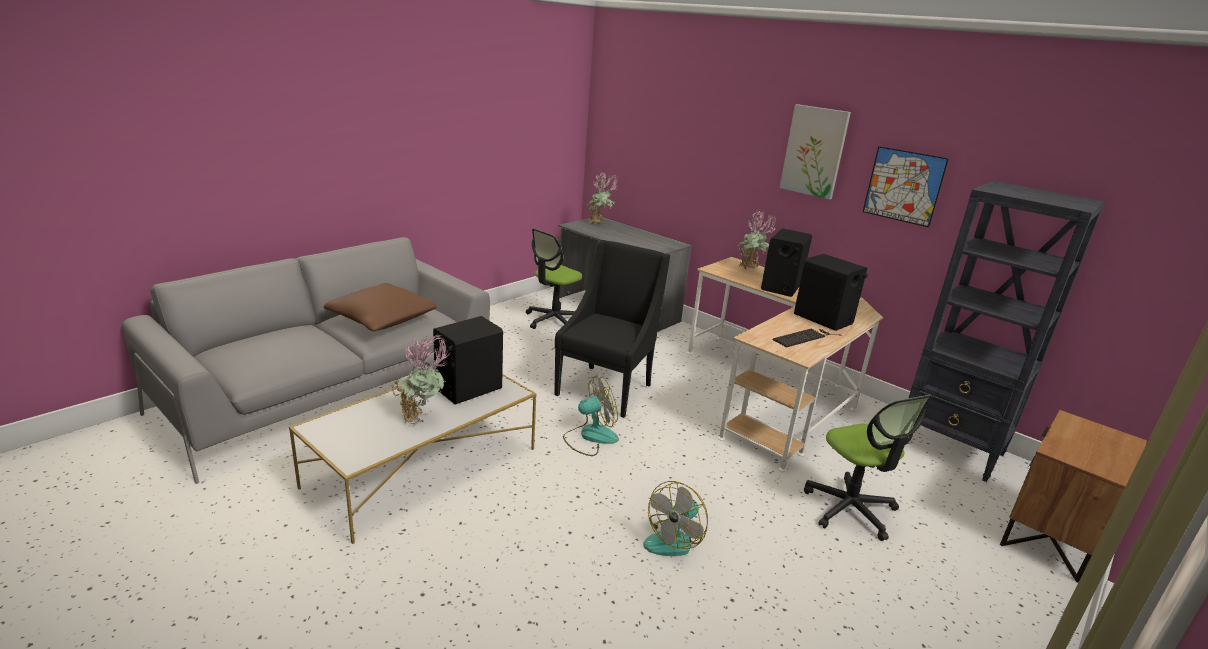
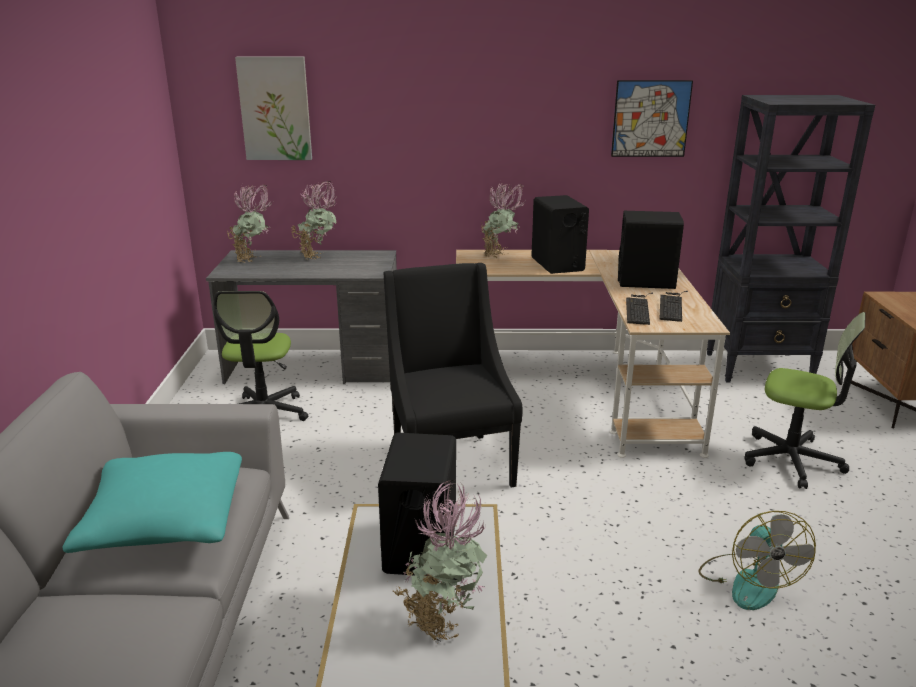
camera: 40 degrees left, 0 degrees up
(382, 320) = (164, 521): brown pillow -> turquoise pillow
(590, 437) = (522, 528): fan -> none
(638, 233) = (318, 256): none -> potted plant
(774, 329) = (638, 308): none -> keyboard
(814, 151) = (542, 99): picture -> picture (275, 109)

